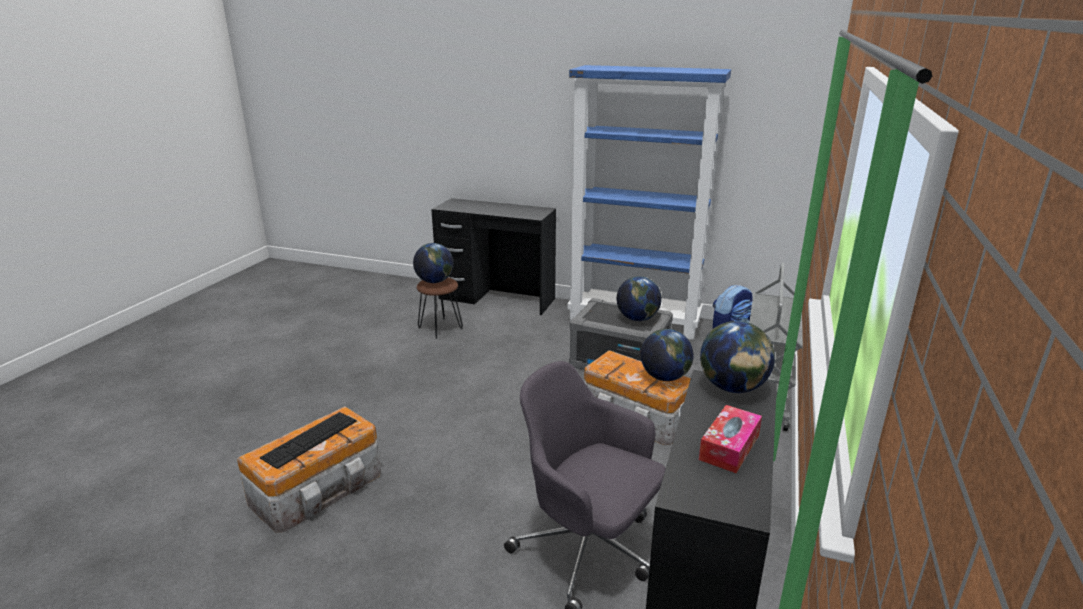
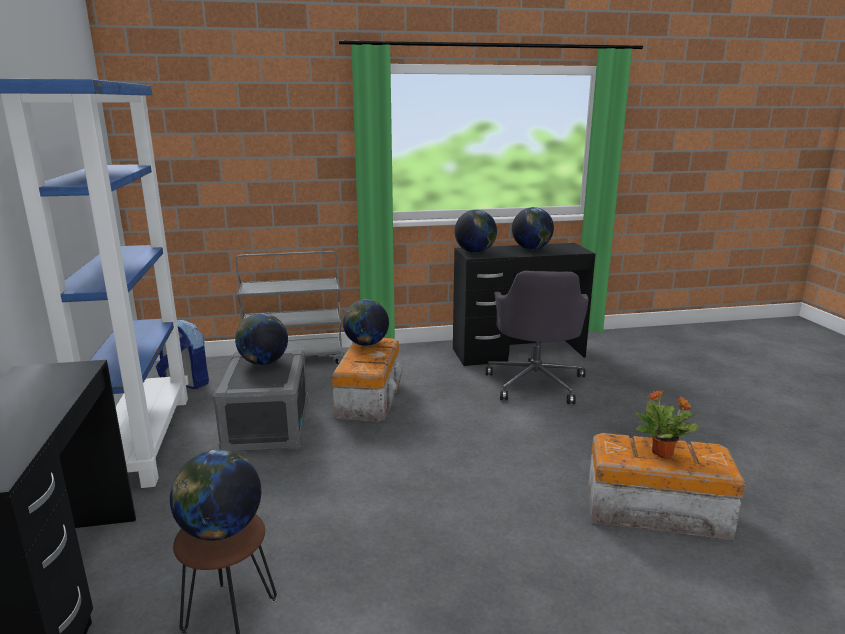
camera: 120 degrees left, 5 degrees down
(310, 439) = (663, 453): keyboard -> potted plant
(729, 447) = (531, 249): tissue box -> globe

